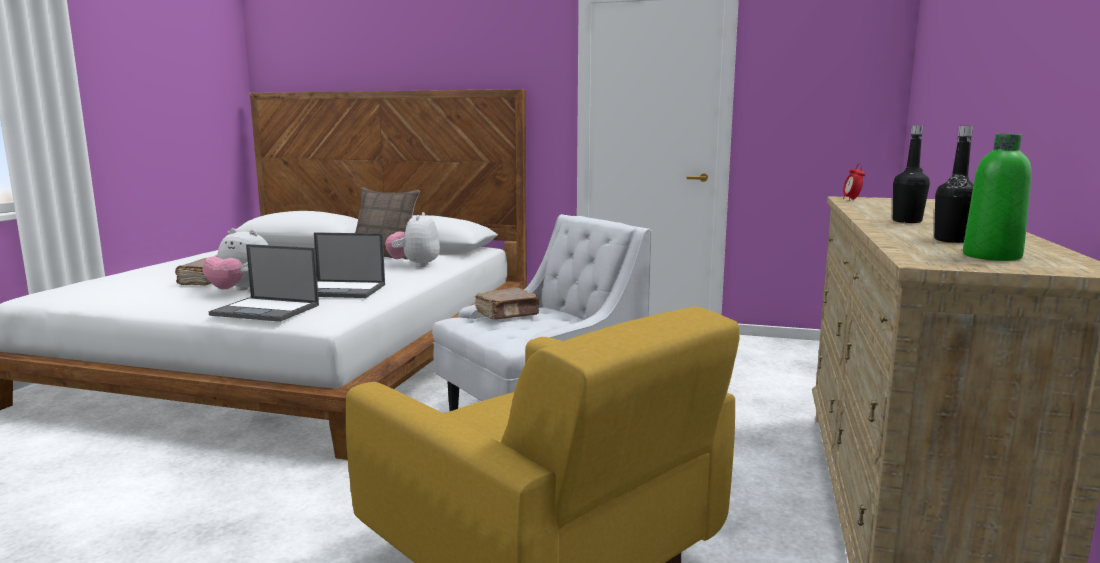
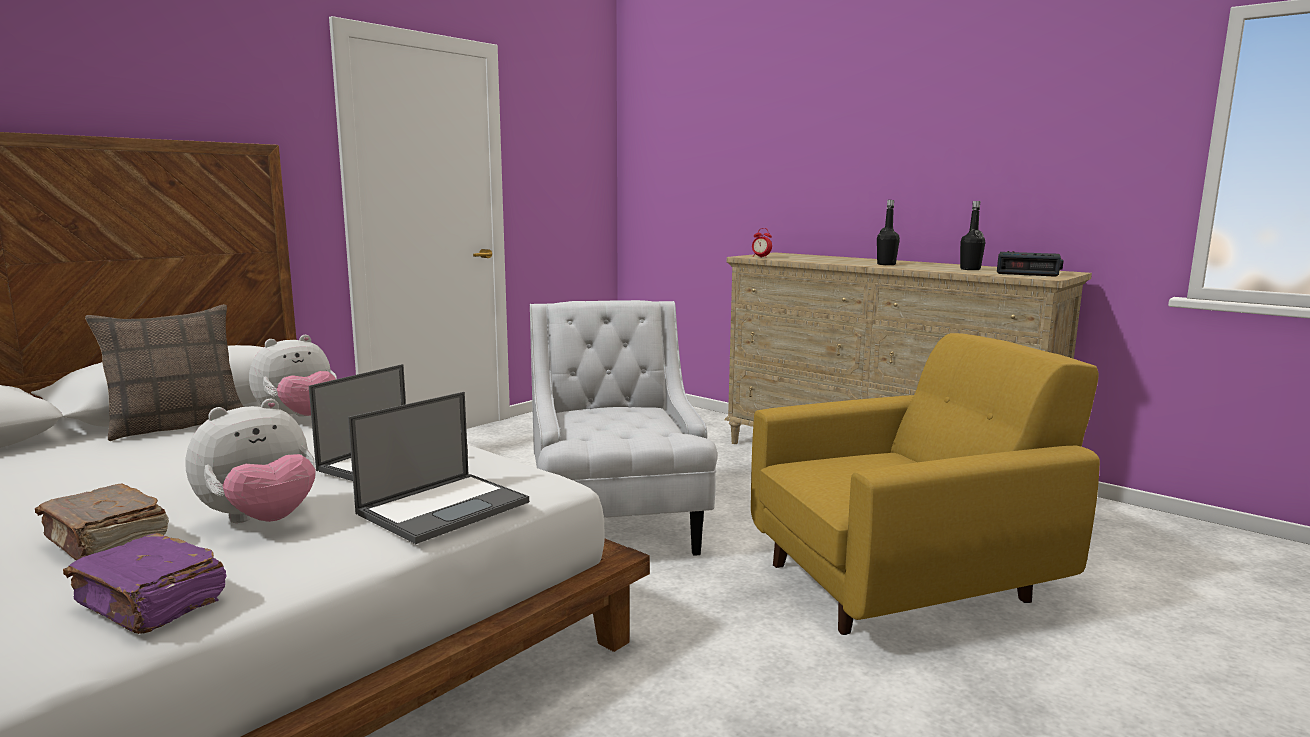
camera: 65 degrees left, 0 degrees up
(141, 299) = (151, 603): none -> purple book
(415, 265) = (299, 419): plush toy -> plush toy turned 75 degrees counterclockwise
(508, 314) = (595, 422): brown book -> none
(991, 256) = (1028, 272): green bottle -> alarm clock

